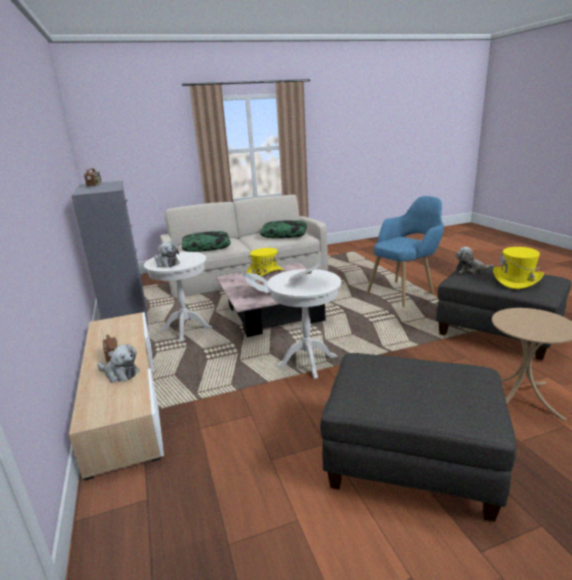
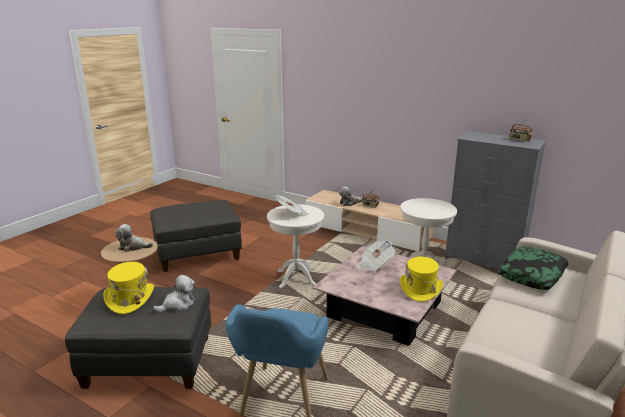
camera: 140 degrees right, 0 degrees up
(166, 263) = (425, 203): plush toy -> plush toy (133, 247)
(284, 235) = (513, 338): pillow -> none

